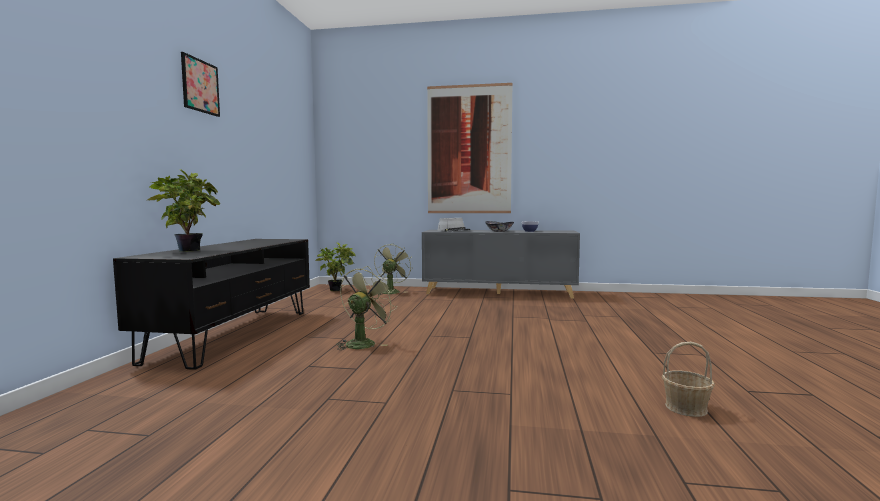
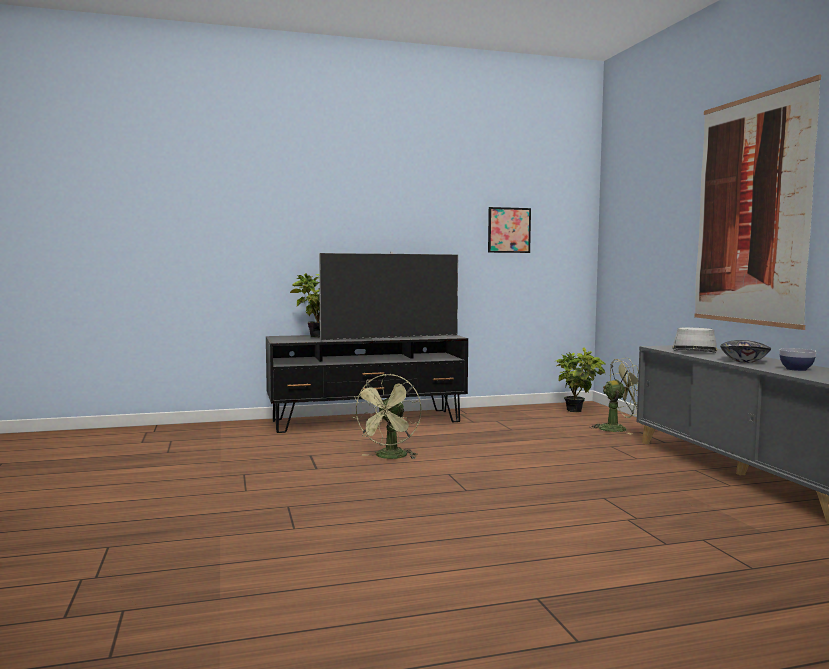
camera: 65 degrees right, 0 degrees up
(200, 86) = (377, 184): picture -> picture (509, 230)
(259, 244) = (390, 338): none -> television
(363, 343) = (390, 457): green fan -> green fan turned 105 degrees clockwise
(686, 408) = (307, 617): basket -> none

